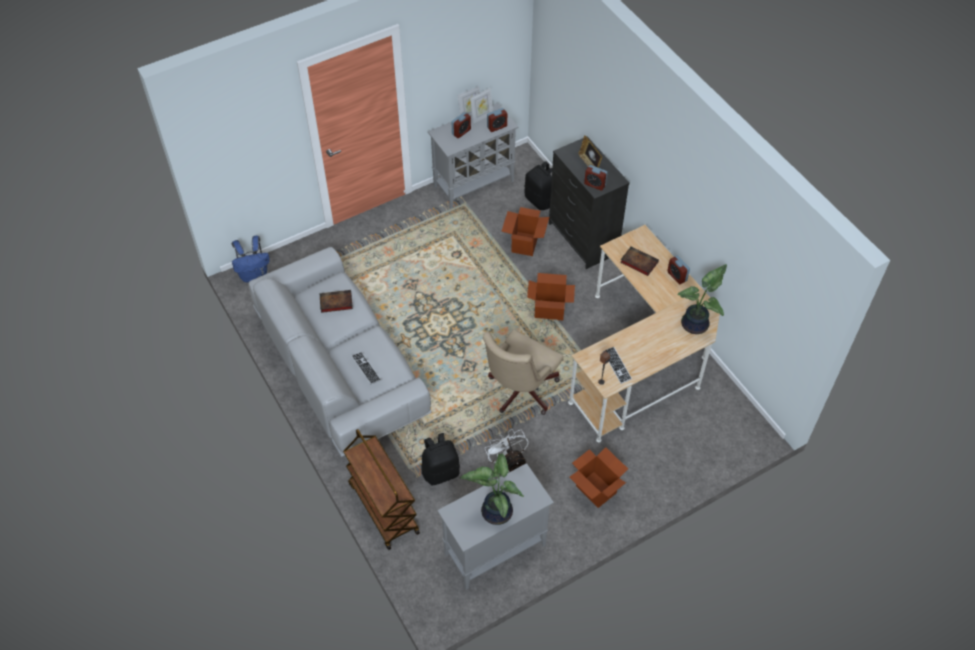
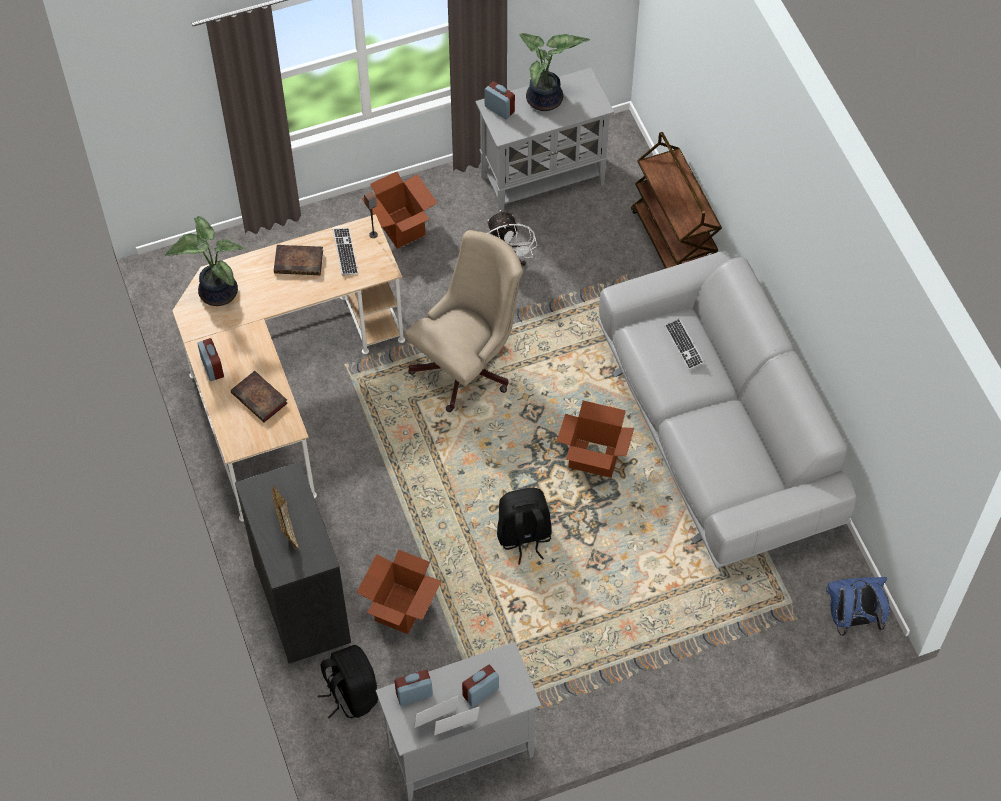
camera: 170 degrees left, 5 degrees up
(335, 303) = (722, 451): book -> book (300, 262)
(441, 471) = (594, 277): black backpack -> black backpack (524, 537)
(549, 310) = (392, 483): cardboard box -> cardboard box (593, 458)
(595, 184) = (291, 486): alarm clock -> alarm clock (499, 109)

